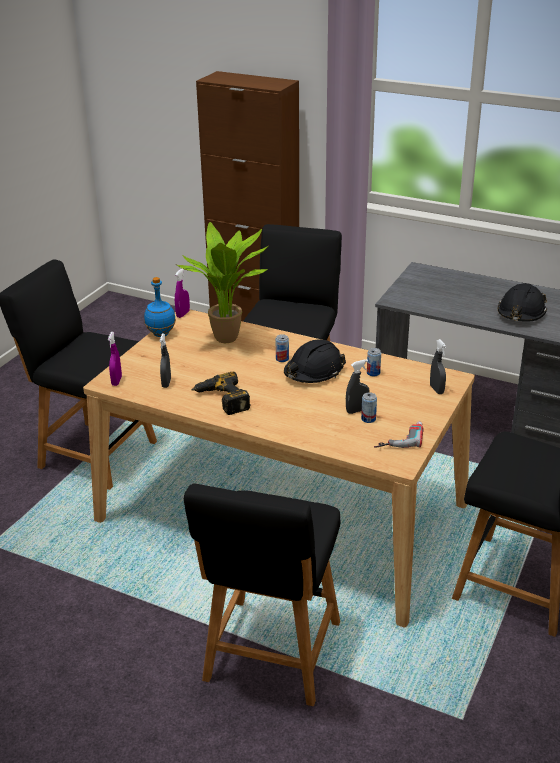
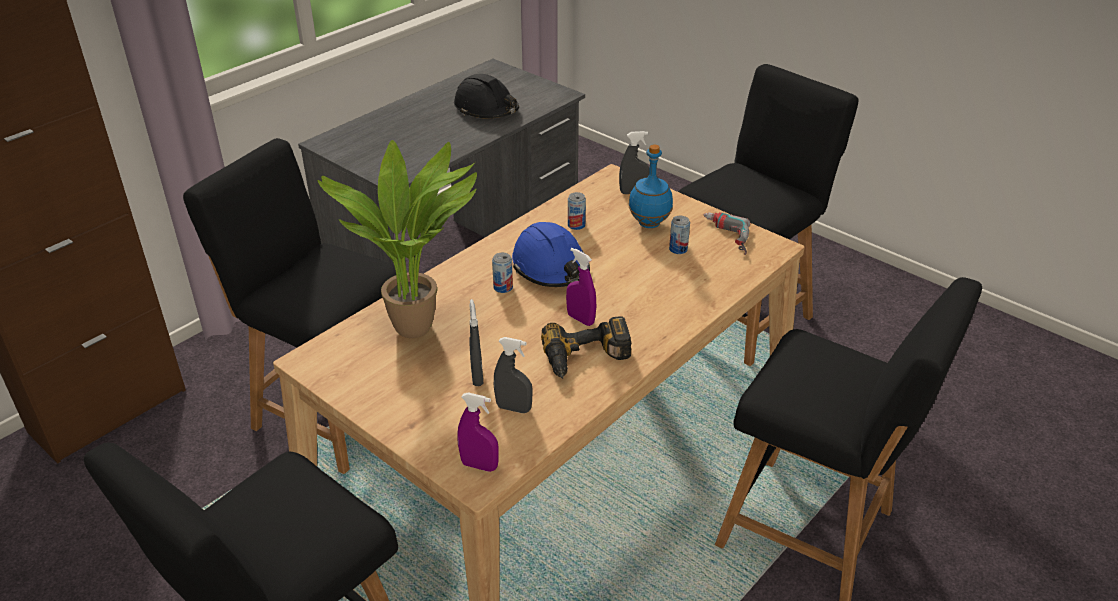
camera: 75 degrees left, 5 degrees up
(160, 334) = (351, 396): blue bottle -> blue bottle (649, 224)
(183, 314) = (300, 362): purple spray bottle -> purple spray bottle (580, 319)
(313, 372) = (551, 268): black hard hat -> blue hard hat
(357, 410) = (656, 253): grey spray bottle -> grey spray bottle (477, 376)

